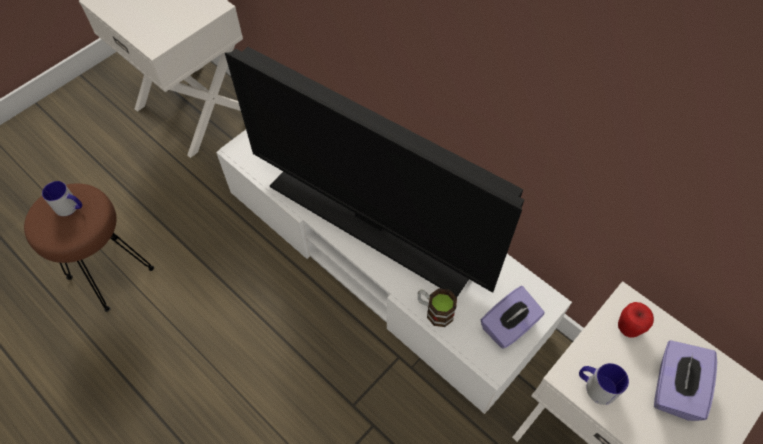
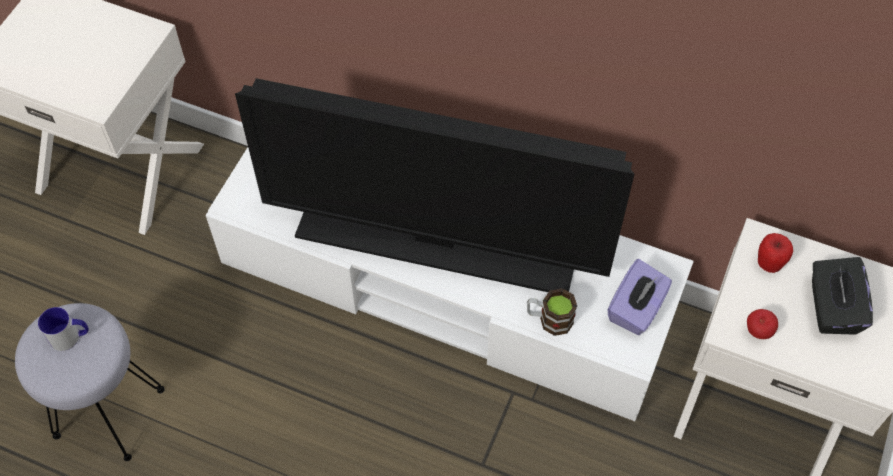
camera: 20 degrees left, 0 degrees up
(110, 271) = (108, 411): brown stool -> grey stool
(595, 386) = (757, 332): mug -> apple
(673, 387) = (832, 308): purple tissue box -> black tissue box

